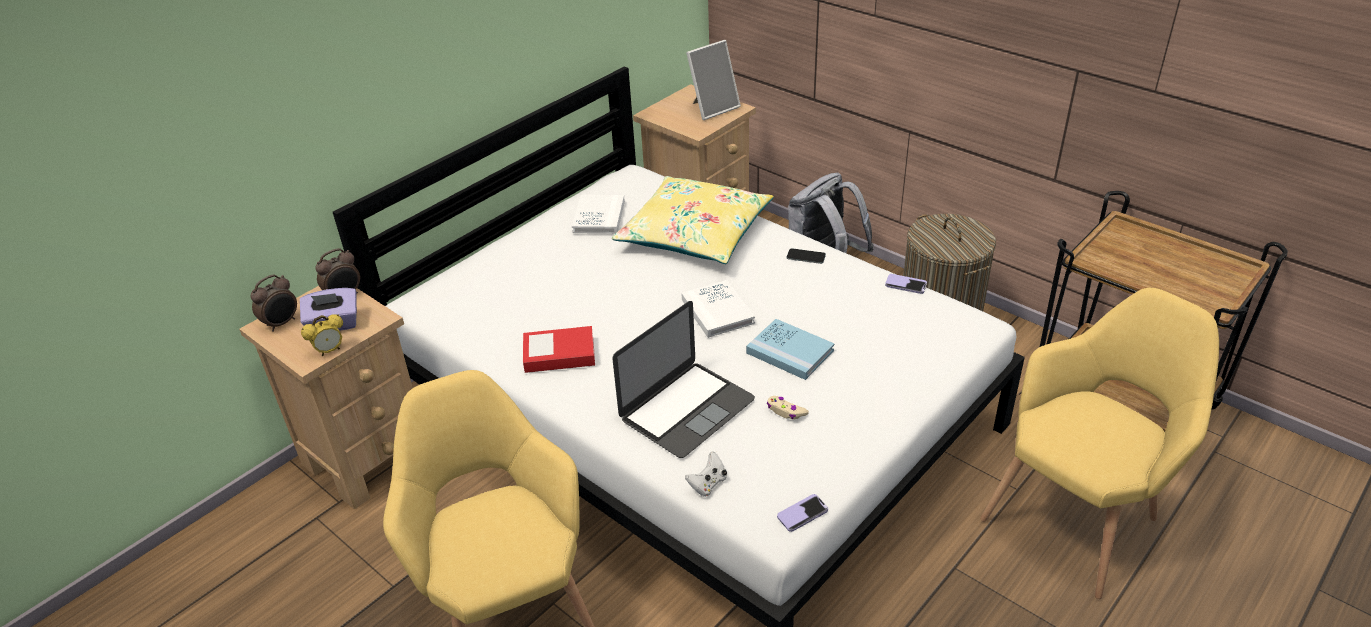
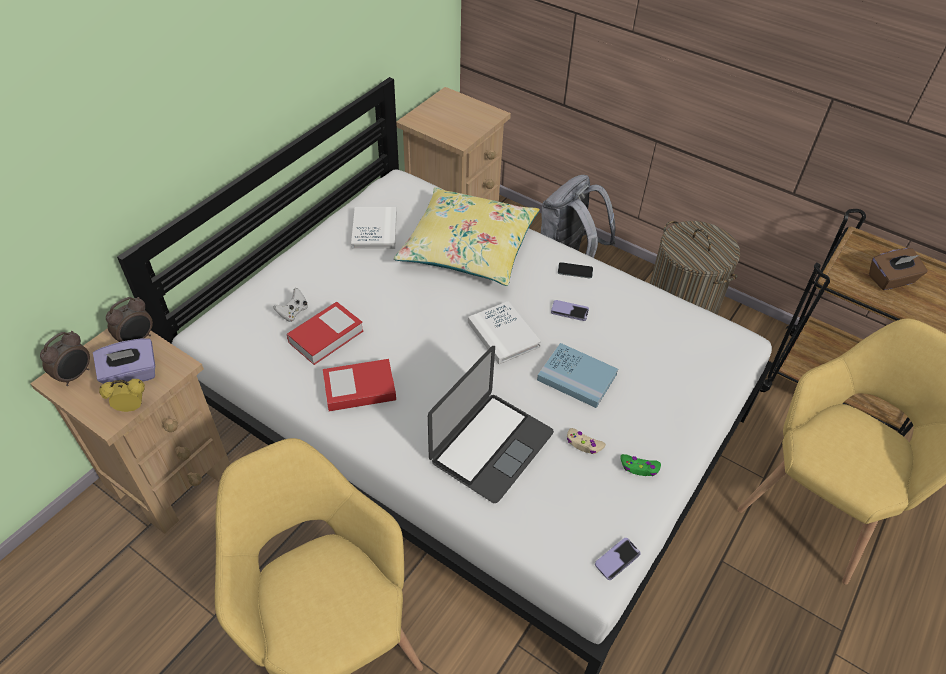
camera: 10 degrees left, 10 degrees up
(330, 351) = (131, 407): alarm clock -> alarm clock turned 150 degrees counterclockwise
(533, 309) = (326, 337): none -> book
(708, 484) = (524, 531): white game controller -> white game controller (293, 312)
(713, 108) = (471, 114): picture frame -> none
(842, 435) = (639, 468): none -> green game controller
(905, 285) = (669, 300): phone -> phone (569, 311)
(1151, 261) = (891, 280): none -> brown tissue box

